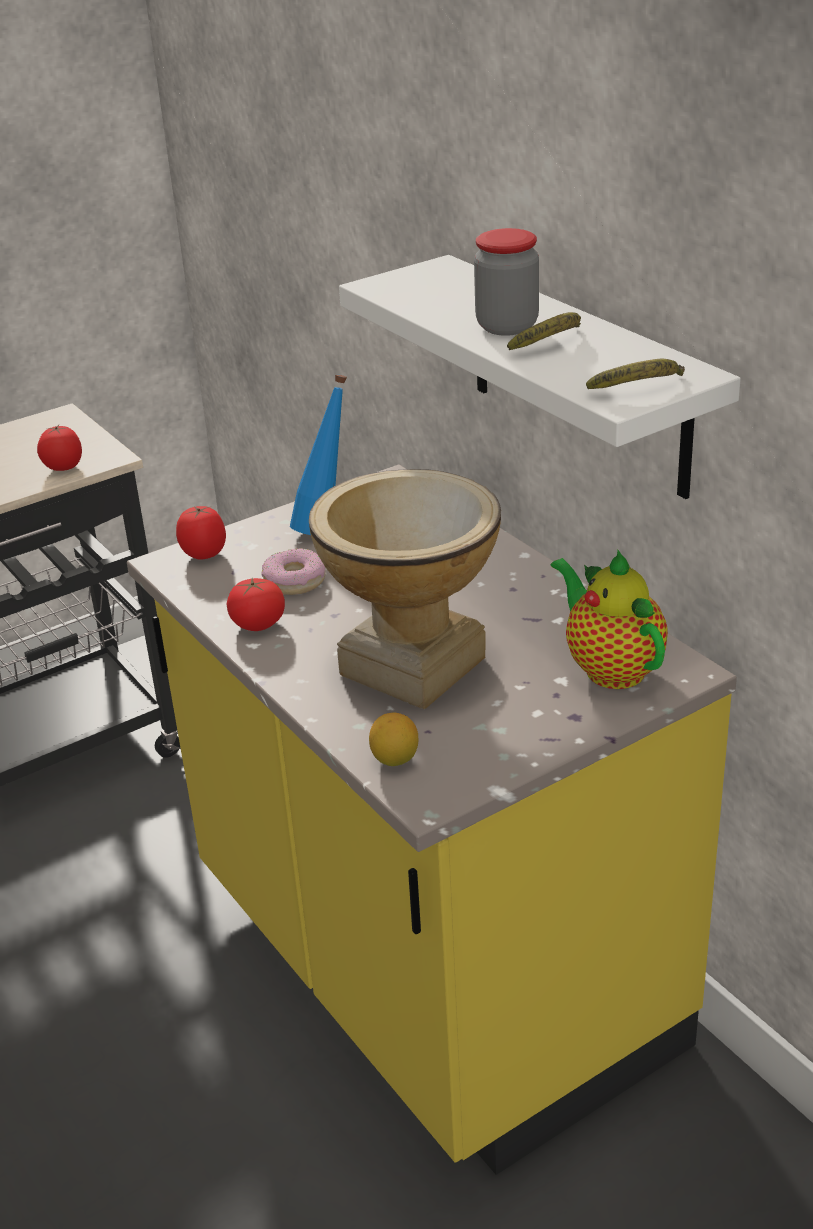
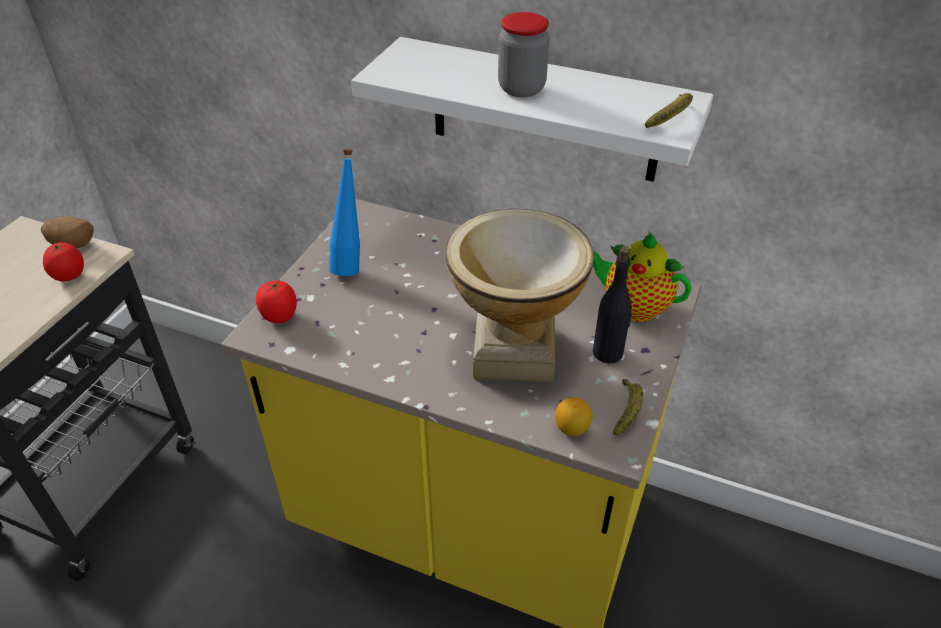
camera: 35 degrees left, 10 degrees up
(92, 440) = (73, 244): none -> potato
(258, 624) = (377, 360): tomato -> none
(294, 581) = (369, 315): donut -> none
(524, 704) = (608, 353): none -> black bottle
(552, 343) = (569, 96): banana -> banana (627, 411)

